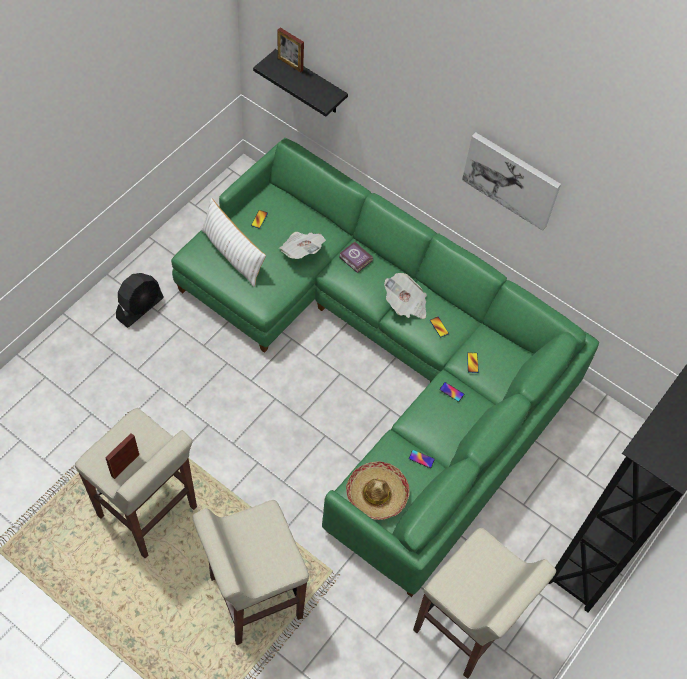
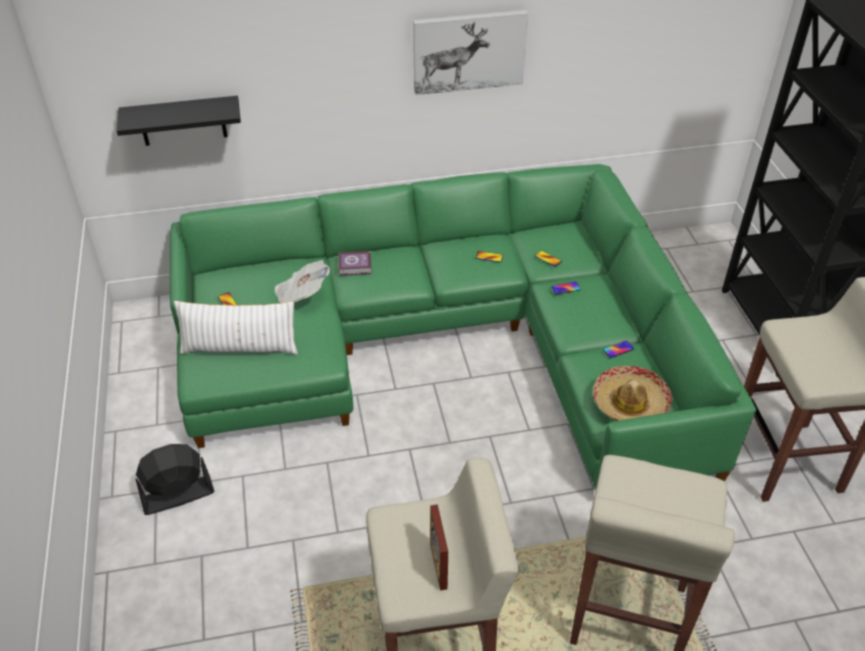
camera: 45 degrees left, 15 degrees down
(140, 308) = (177, 495): black fan -> black fan turned 105 degrees counterclockwise
(290, 64) = (151, 108): picture frame -> none
(405, 304) = (441, 263): newspaper -> none

